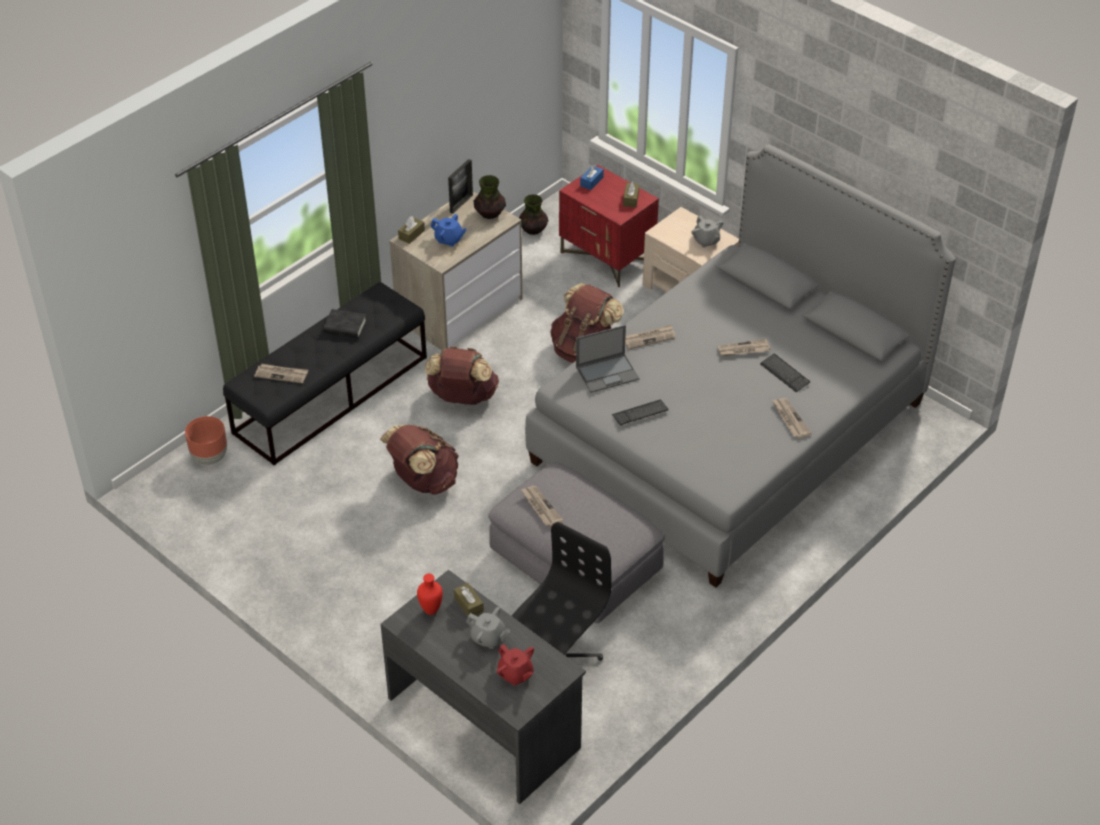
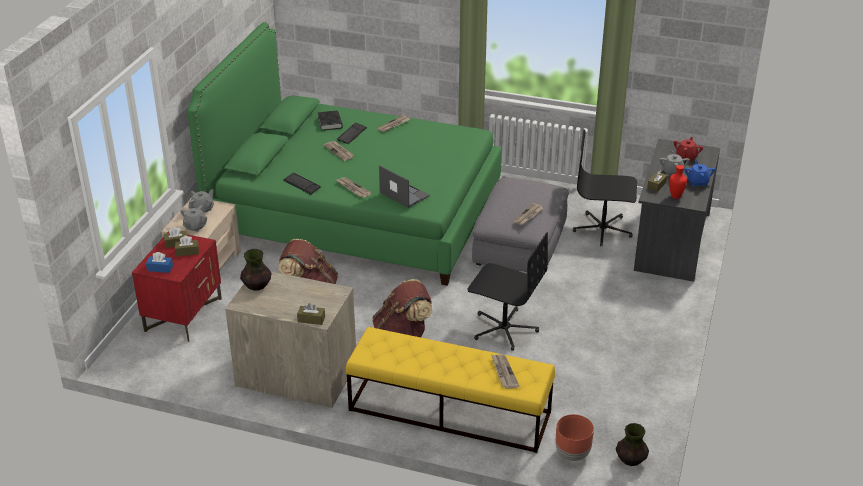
camera: 115 degrees left, 10 degrees down
(331, 394) = (449, 411): black bench -> yellow bench
(345, 327) = (421, 358): black book -> black book (330, 123)
(423, 481) = (504, 328): brown backpack -> black office chair
(449, 240) = (306, 297): blue teapot -> blue teapot (697, 182)
(461, 203) = (250, 305): picture frame -> none
(533, 230) = (162, 366): vase -> vase (630, 460)
(609, 203) = (187, 252): none -> brown tissue box
(640, 413) = (432, 174): keyboard -> keyboard (302, 184)
(673, 229) = (195, 227): none -> grey teapot
(729, 431) = (355, 214): grey bed -> green bed

